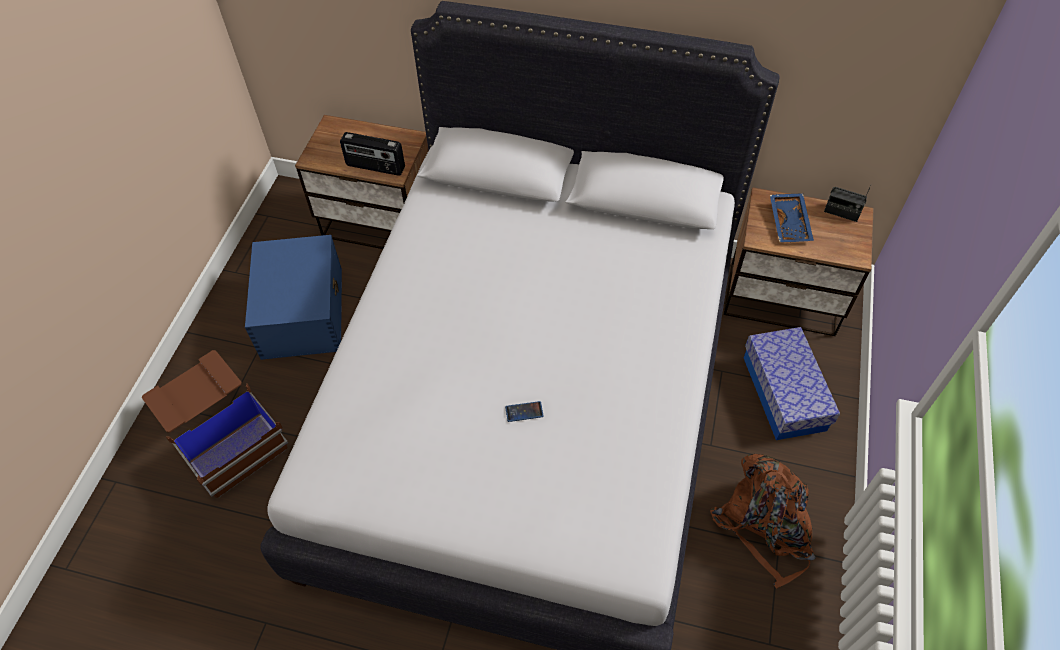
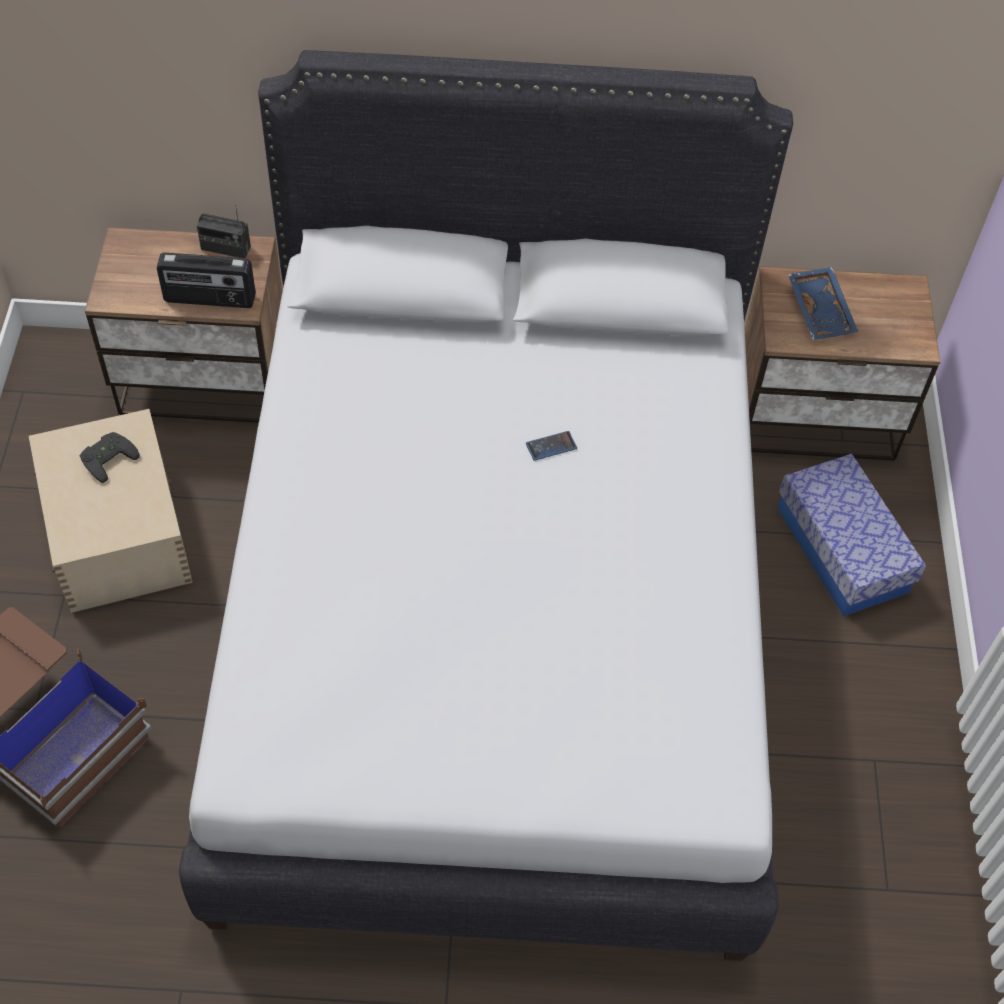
camera: 15 degrees left, 0 degrees up
(296, 262) = (107, 457): none -> black game controller
(303, 311) = (118, 531): blue storage box -> beige storage box
(524, 411) = (523, 623): phone -> phone (551, 446)
(766, 525) = (852, 734): brown backpack -> none
(841, 212) = (886, 288): radio -> radio (225, 248)

